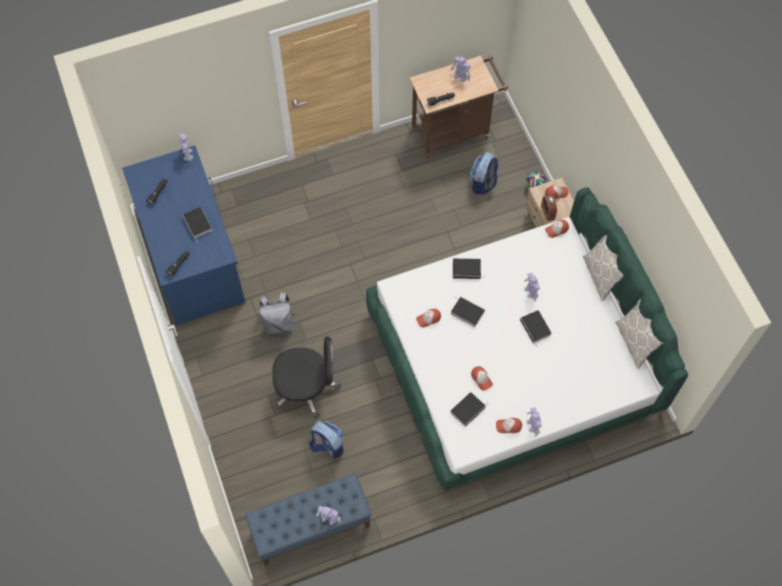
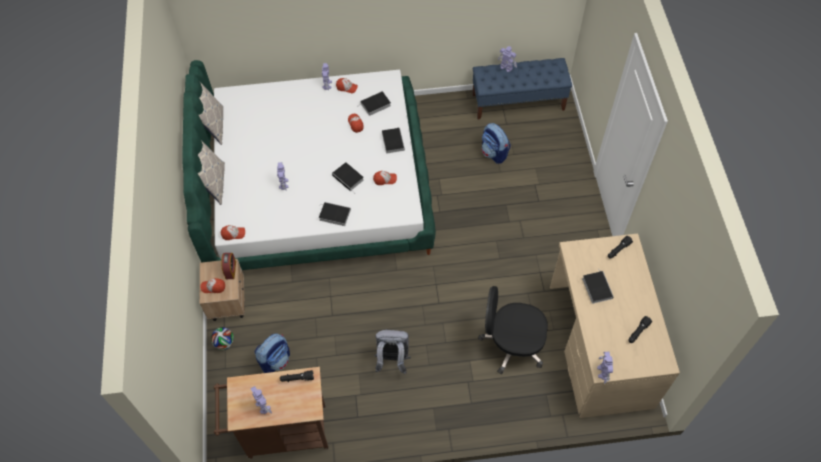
camera: 165 degrees left, 5 degrees down
(192, 256) = (599, 346): blue desk -> beige desk
(278, 323) = (520, 260): grey backpack -> grey backpack (392, 360)
(306, 388) = (503, 200): black office chair -> black office chair (511, 344)
(536, 328) = (292, 153): book -> book (392, 141)

